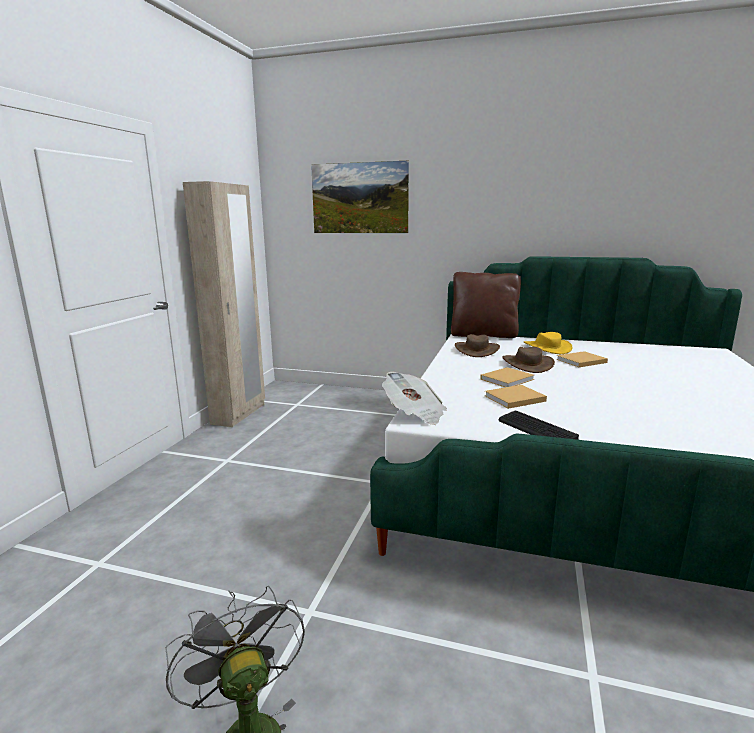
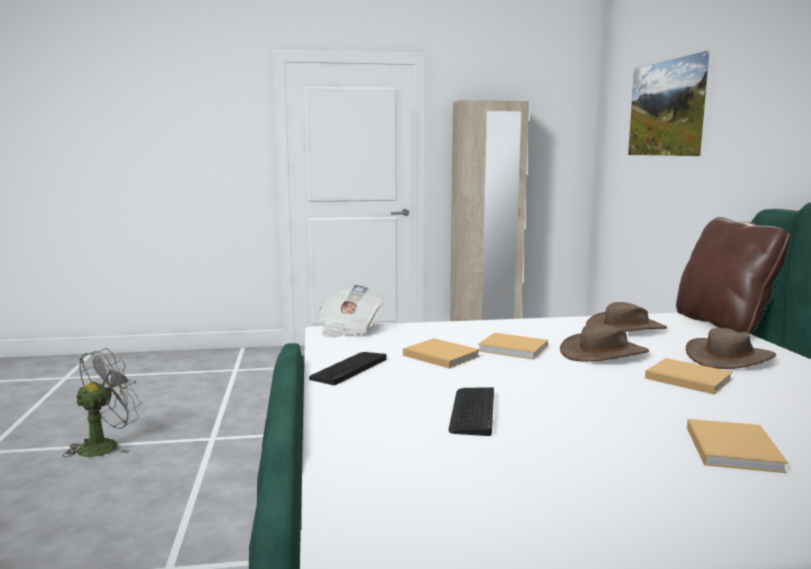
camera: 65 degrees right, 5 degrees down
(547, 347) = (729, 357): yellow hat -> brown hat
(637, 410) = (472, 411): none -> keyboard
(682, 376) = (732, 447): none -> beige book

